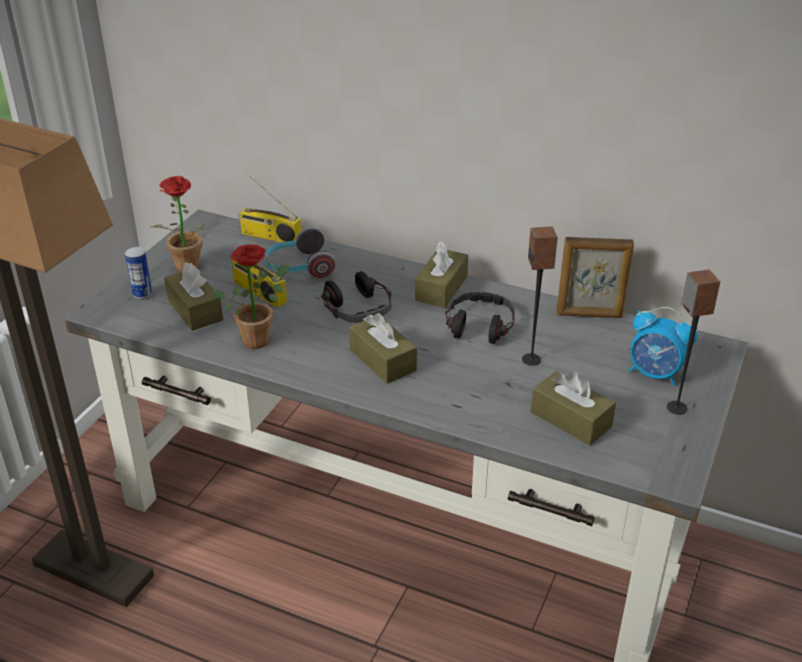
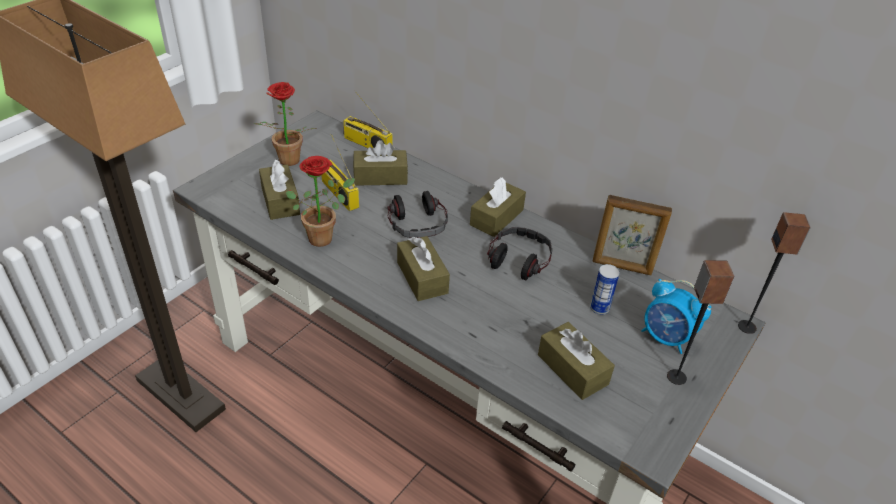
camera: 10 degrees right, 5 degrees up
(142, 295) = (243, 179): can -> can (599, 308)
(298, 268) = (380, 177): headphones -> brown tissue box
(531, 359) = (555, 301): speaker -> speaker (747, 327)

